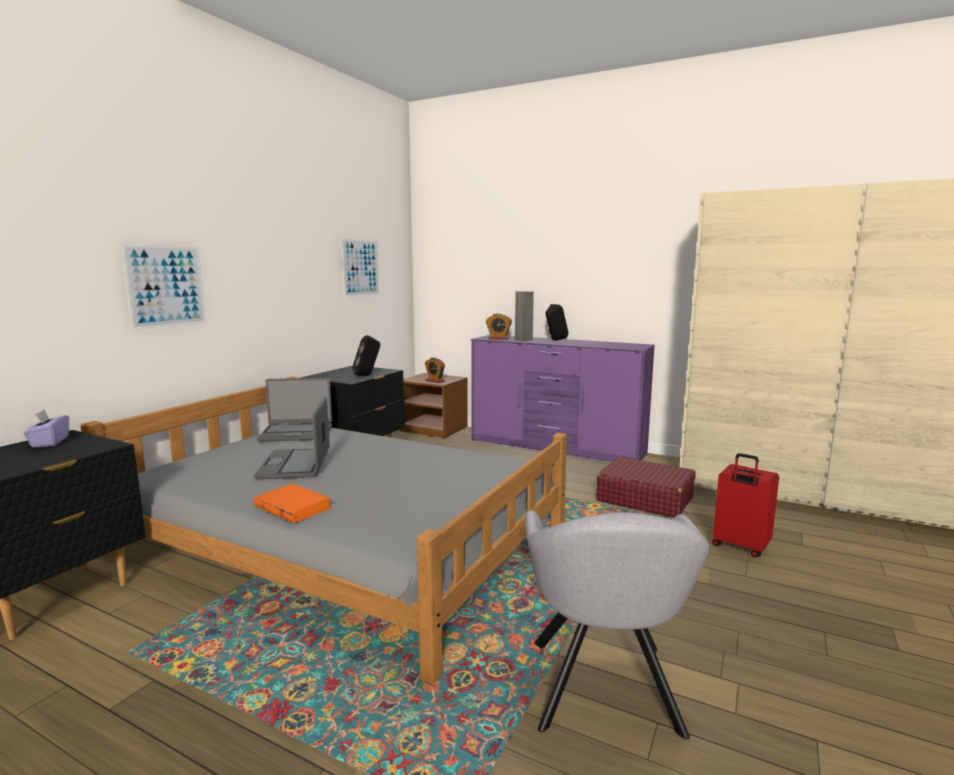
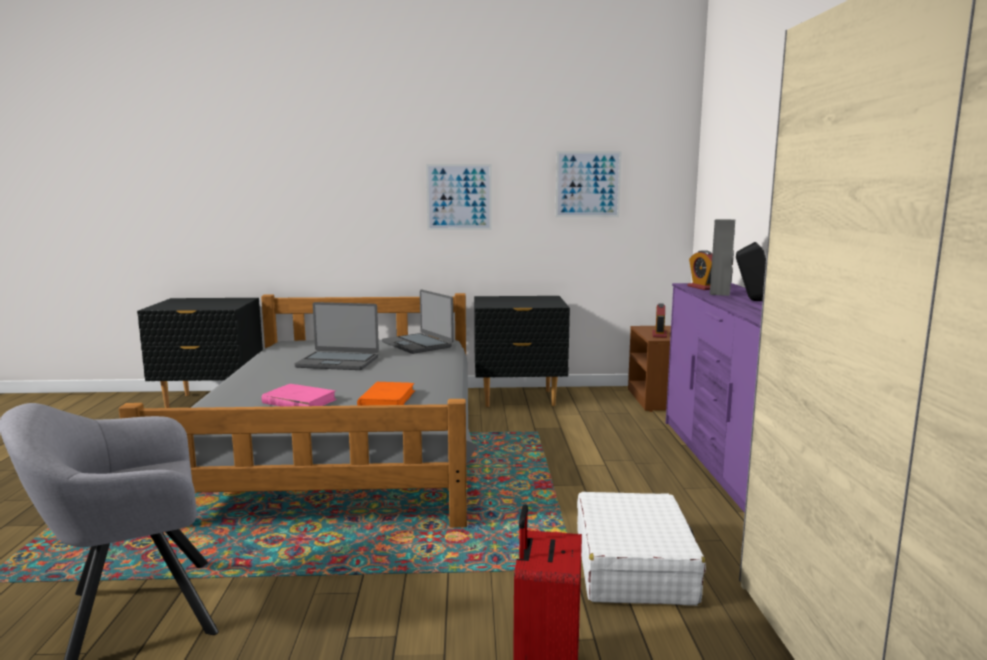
camera: 60 degrees right, 0 degrees up
(49, 442) = (228, 300): purple tissue box -> none
(166, 286) = (340, 198): picture -> picture (459, 197)
(292, 507) = (247, 381): orange book -> orange book (387, 399)
(296, 465) = (338, 362): laptop -> laptop turned 135 degrees counterclockwise
(367, 375) = (520, 305): black speaker -> none
(405, 493) = (299, 401): none -> pink book
(644, 499) = (633, 566): red suitcase -> white suitcase

